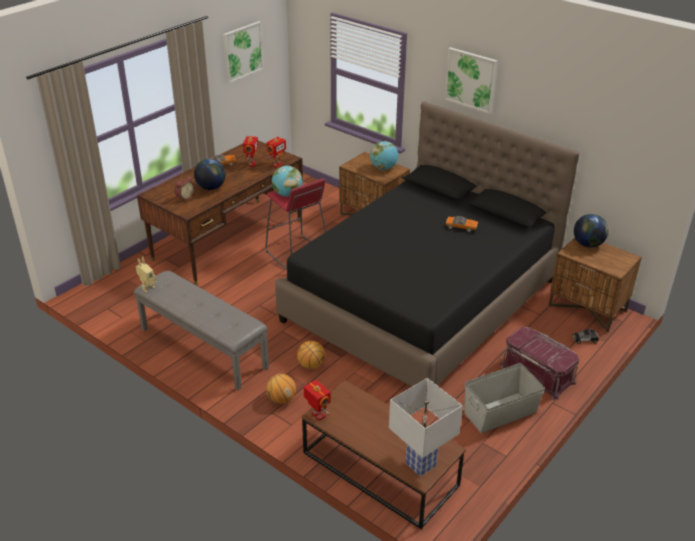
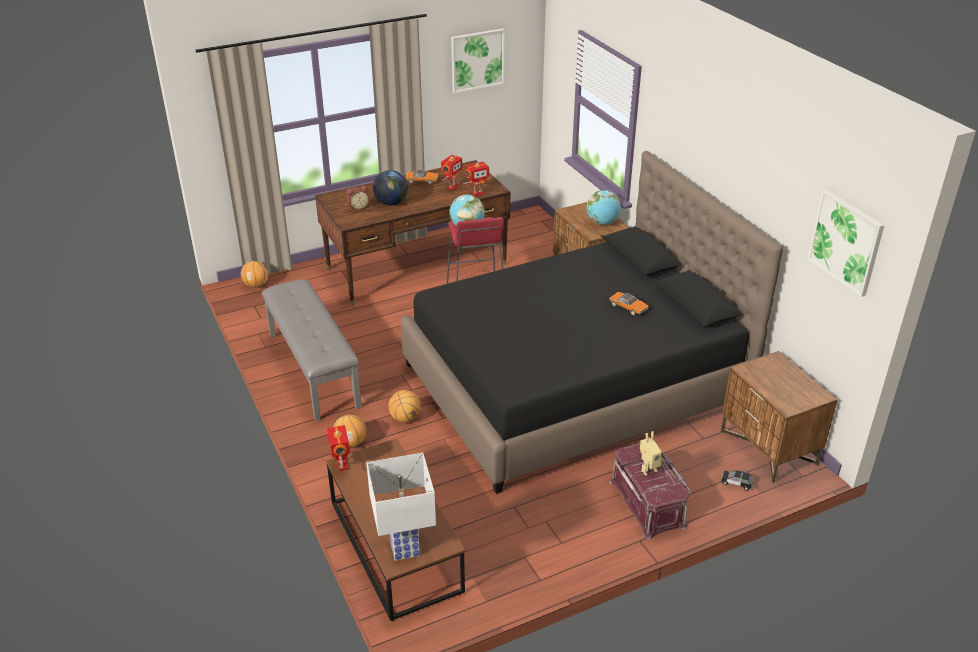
camera: 25 degrees right, 0 degrees up
(96, 290) = (256, 285): none -> basketball
(147, 287) = (272, 291): toy robot -> toy robot (647, 469)
(471, 80) = (692, 134): picture -> picture (846, 242)
(501, 412) = (570, 531): grey storage box -> none
(588, 244) = (779, 366): globe -> none

